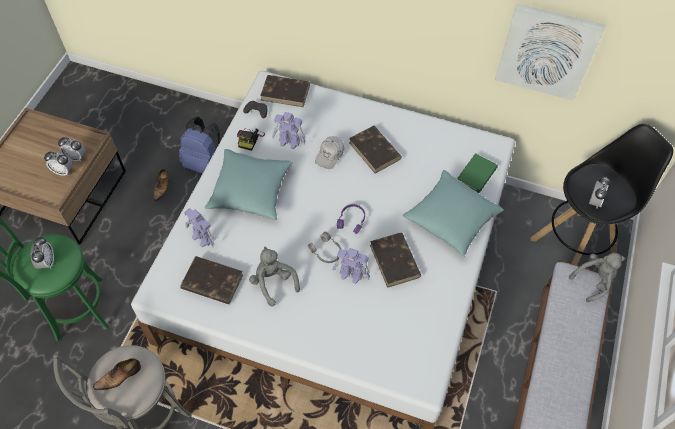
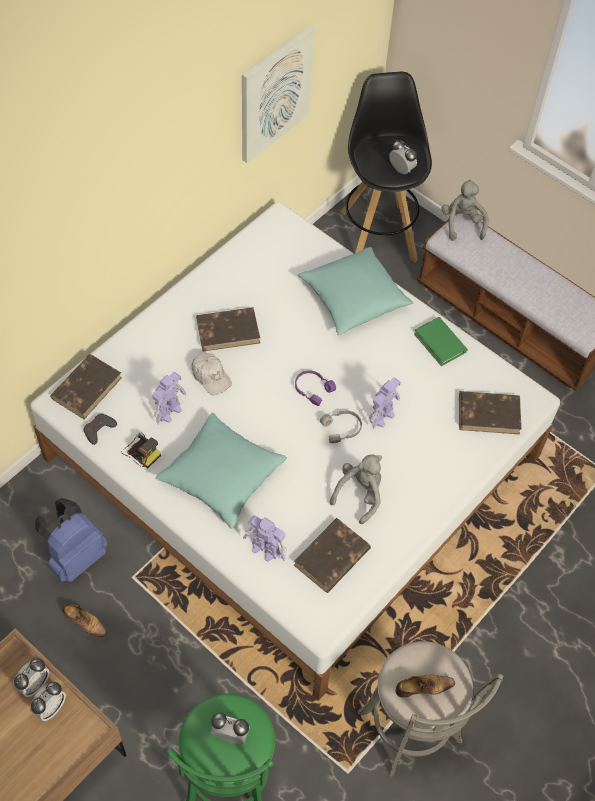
camera: 70 degrees left, 0 degrees up
(119, 377) = (422, 687): shoe -> shoe turned 90 degrees counterclockwise
(203, 238) = (266, 549): toy robot -> toy robot turned 60 degrees clockwise
(273, 282) = (359, 494): grey plush toy -> grey plush toy turned 135 degrees clockwise
(395, 261) = (383, 370): brown book -> brown book (489, 414)
(476, 175) = (309, 253): green book -> green book (440, 343)

